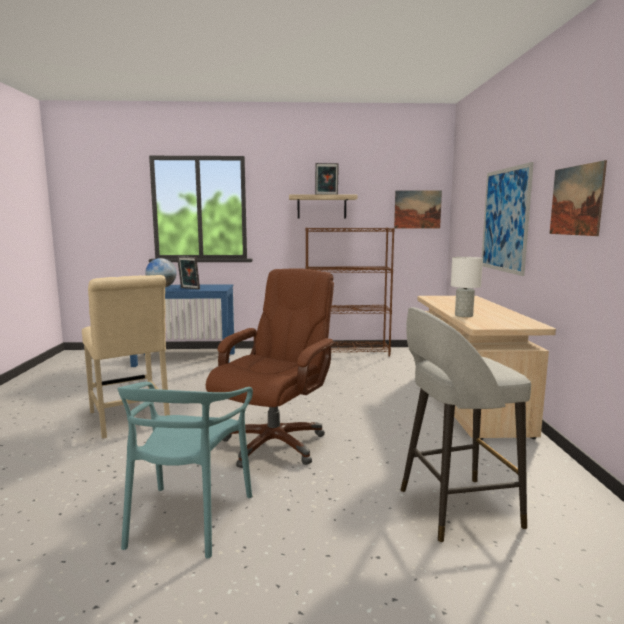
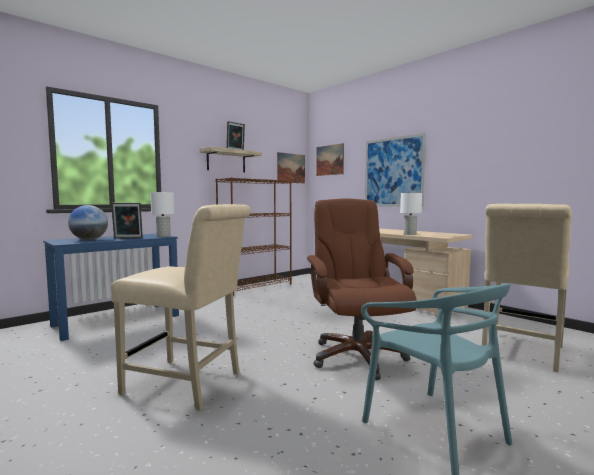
camera: 40 degrees left, 5 degrees down
(218, 289) = (163, 236): none -> white table lamp
(455, 508) = (520, 352): grey stool -> beige chair
(576, 200) = (479, 155): picture -> picture (330, 160)

